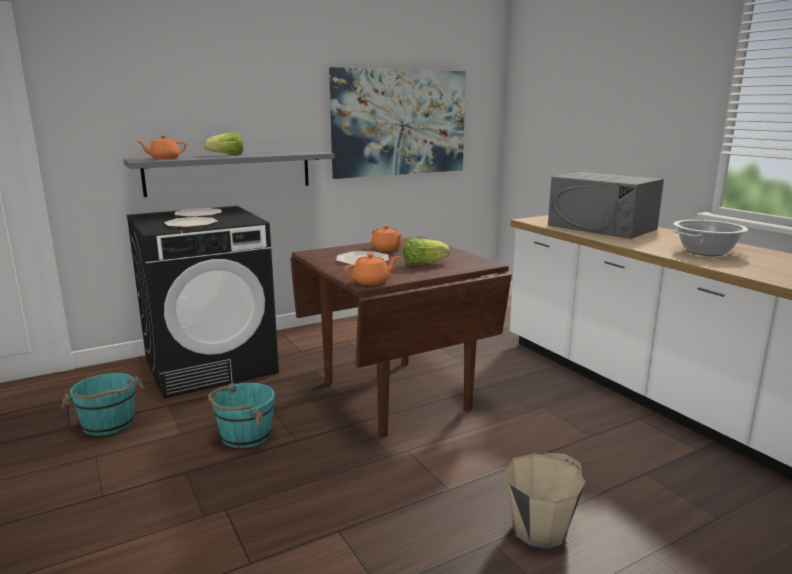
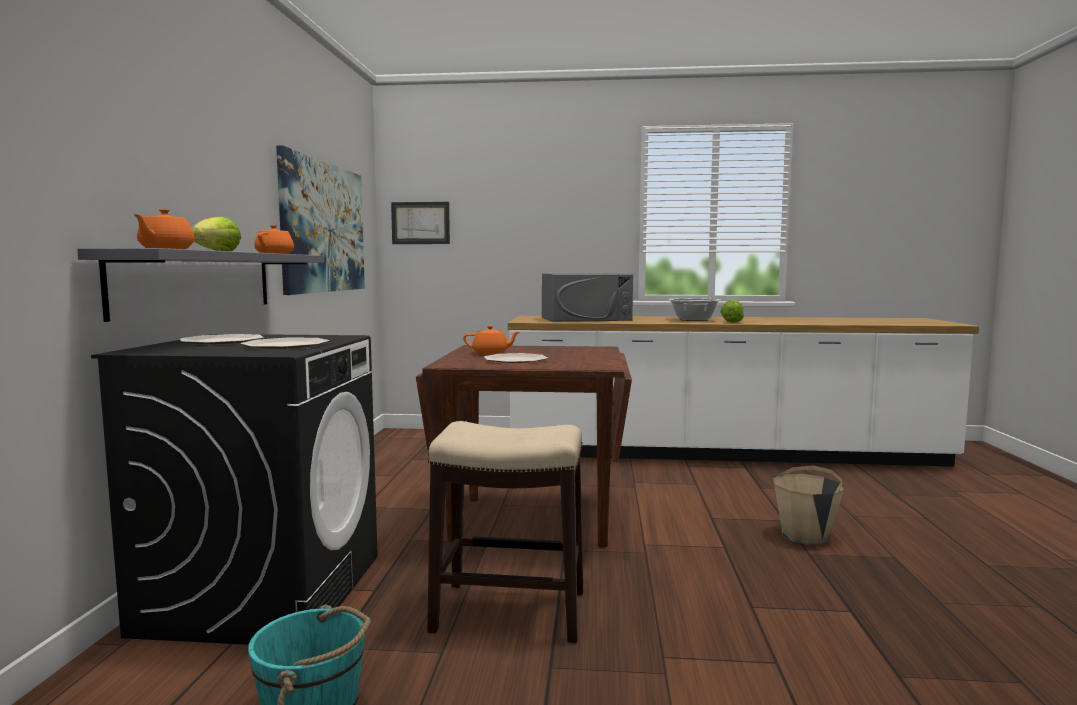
camera: 55 degrees left, 10 degrees down
(245, 435) = (508, 611): turquoise bucket -> stool
(371, 282) = (602, 366): orange teapot -> orange teapot (275, 254)
(423, 264) = (571, 354): lettuce -> lettuce (732, 322)
(531, 110) = (420, 223): none -> picture

